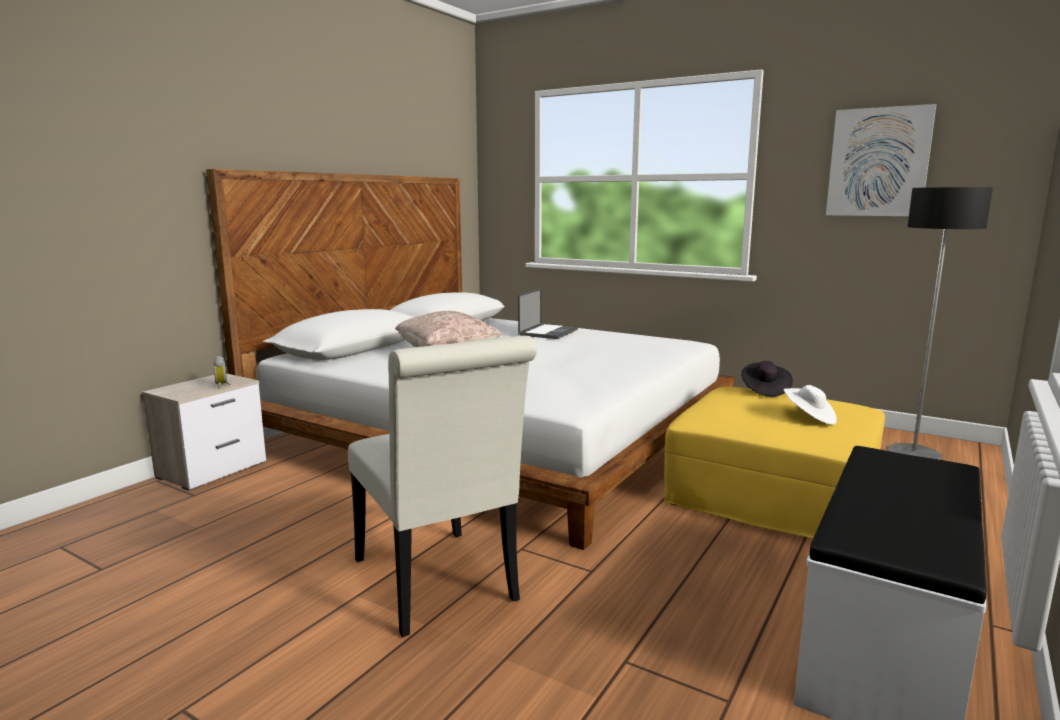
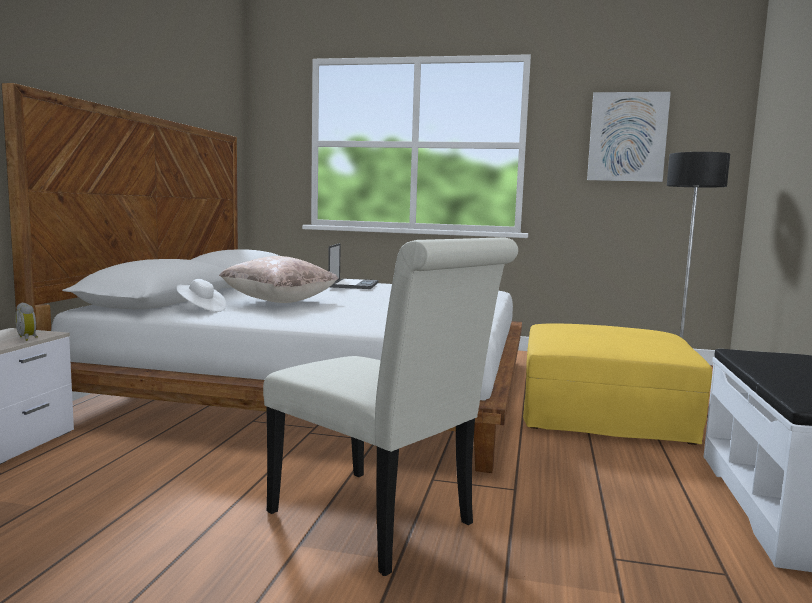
camera: 20 degrees left, 5 degrees down
(764, 390) = (581, 322): black hat -> none
(809, 418) = (641, 338): white hat -> white hat (201, 309)

